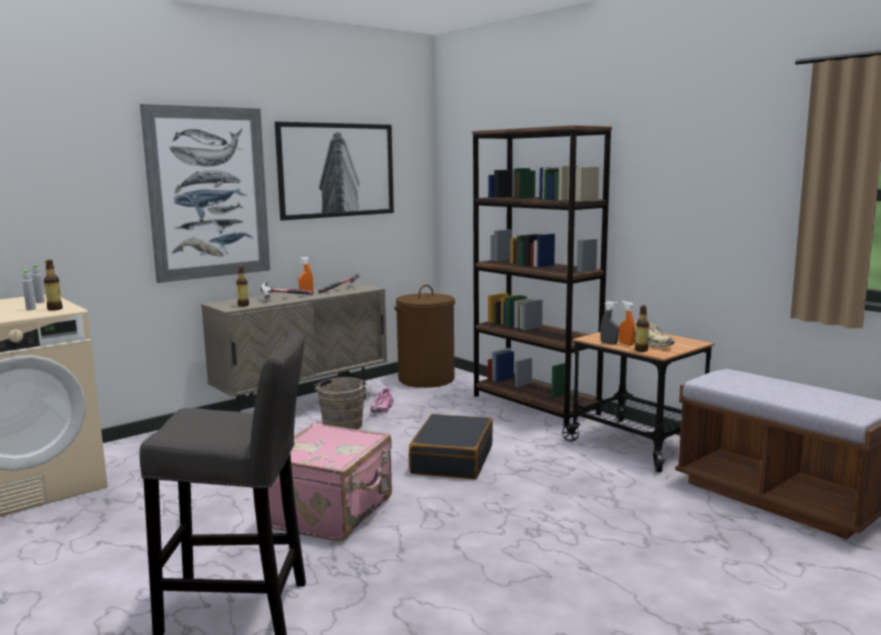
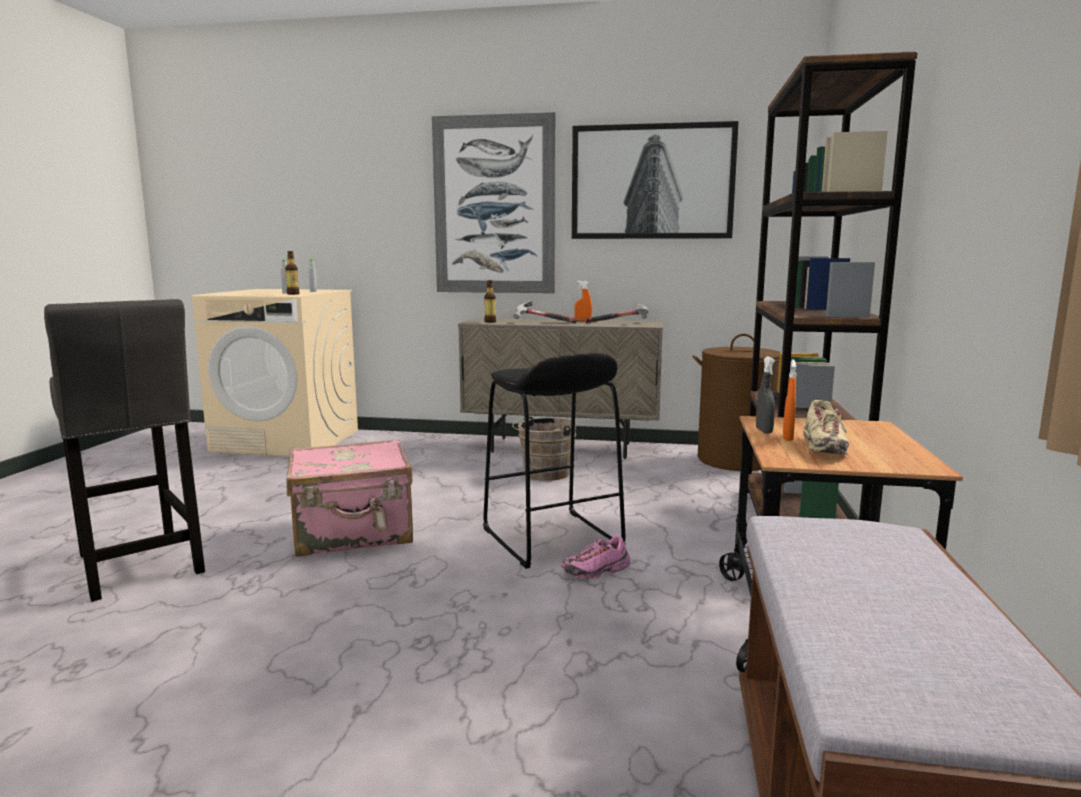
camera: 50 degrees right, 0 degrees up
(382, 409) = (616, 472): pink shoe -> pink shoe (596, 571)
(452, 459) = (551, 538): black suitcase -> black stool
(641, 350) = (775, 449): bottle -> none

